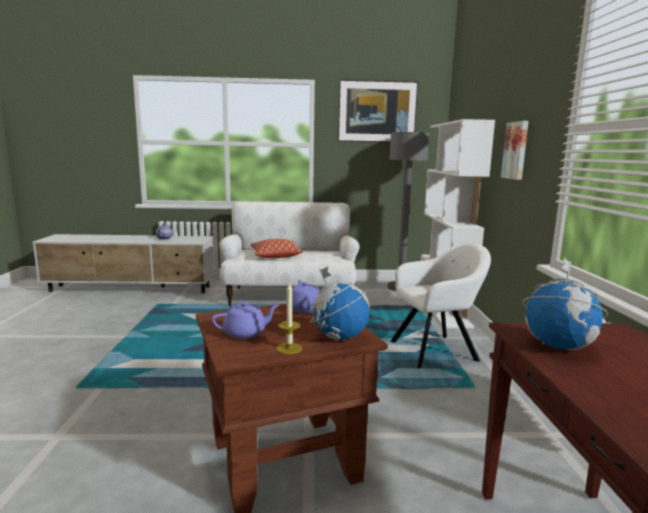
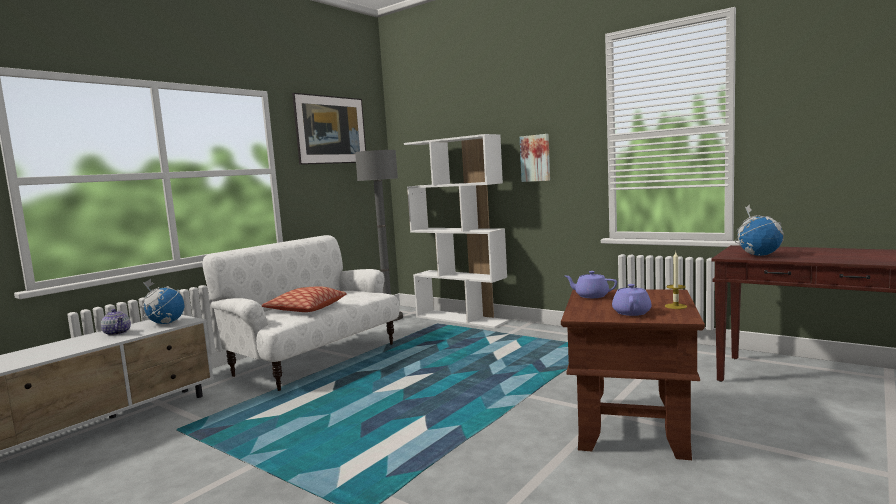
camera: 50 degrees left, 5 degrees down
(339, 337) = (664, 295): globe -> globe (165, 323)
(436, 350) = (527, 341): white armchair -> none

